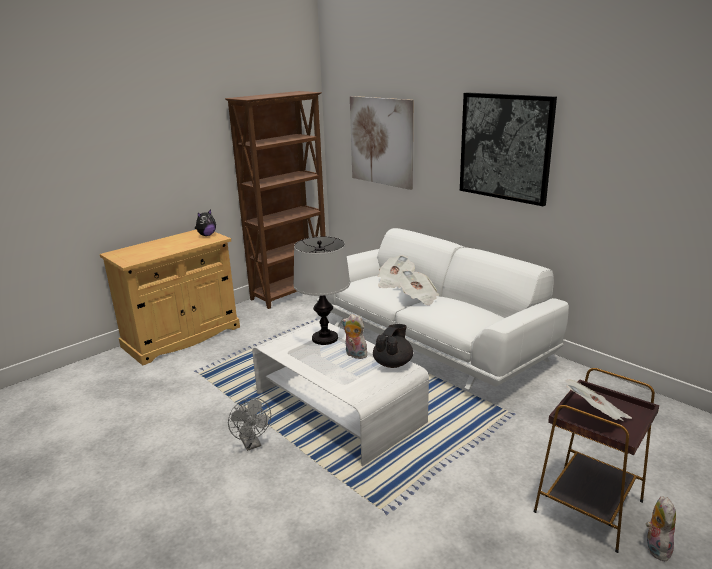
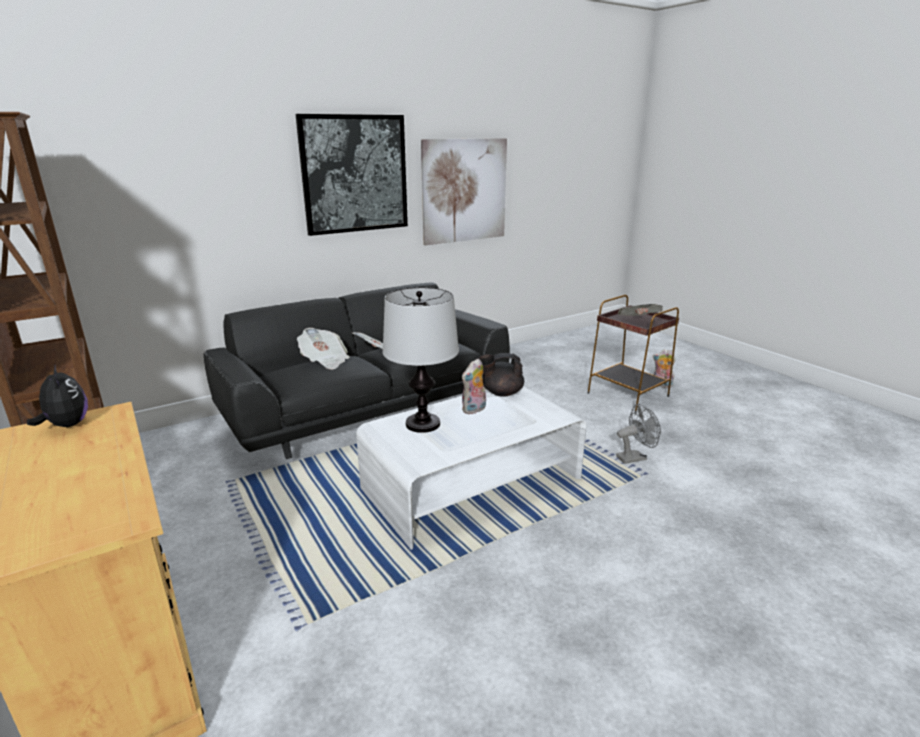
camera: 80 degrees left, 0 degrees up
(252, 444) = (531, 557): grey fan -> grey fan (635, 457)
(381, 141) = (149, 197): picture -> picture (464, 191)
(393, 363) = (501, 393): black teapot -> black teapot turned 45 degrees counterclockwise
(432, 342) = (367, 410): white sofa -> black sofa

